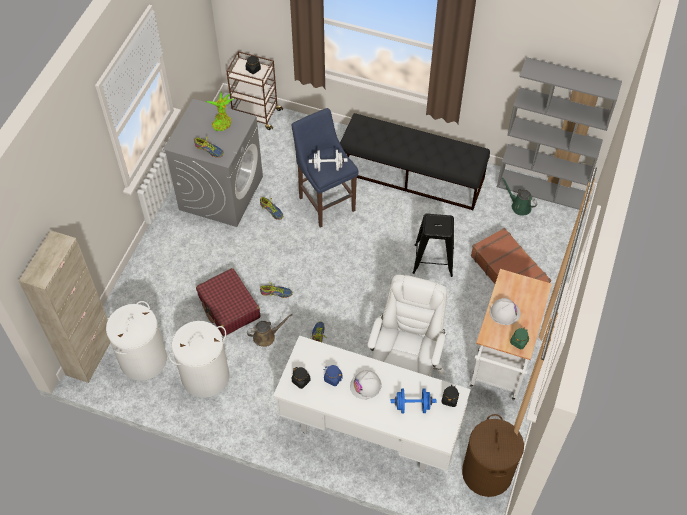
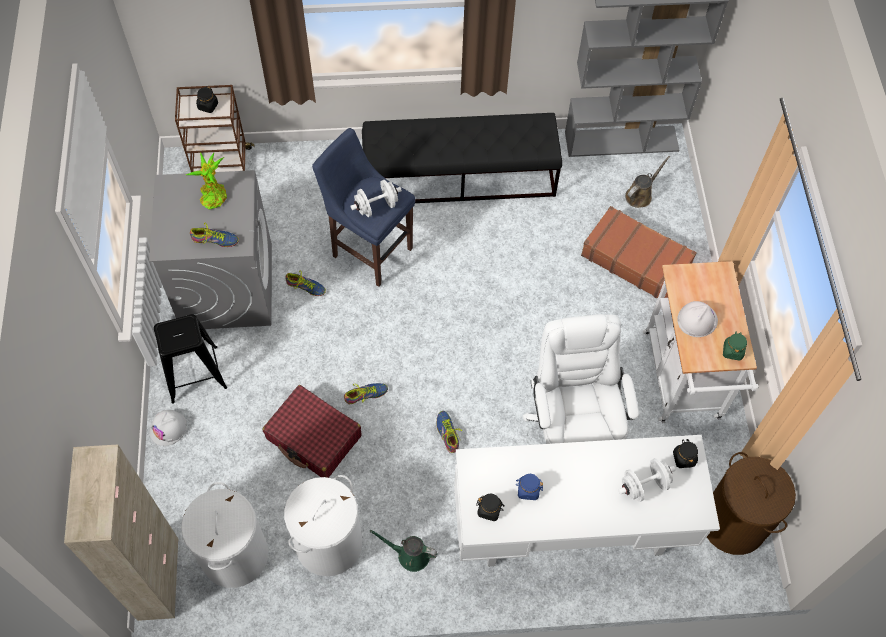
camera: 25 degrees left, 5 degrees up
(266, 336) = (381, 457): brown watering can -> brown watering can (640, 195)
(366, 385) = (573, 482): white hard hat -> white hard hat (168, 428)
(412, 406) = (644, 485): blue dumbbell -> white dumbbell
(433, 260) = (539, 278): black stool -> black stool (194, 374)
(519, 206) = (607, 171): green watering can -> green watering can (410, 555)

